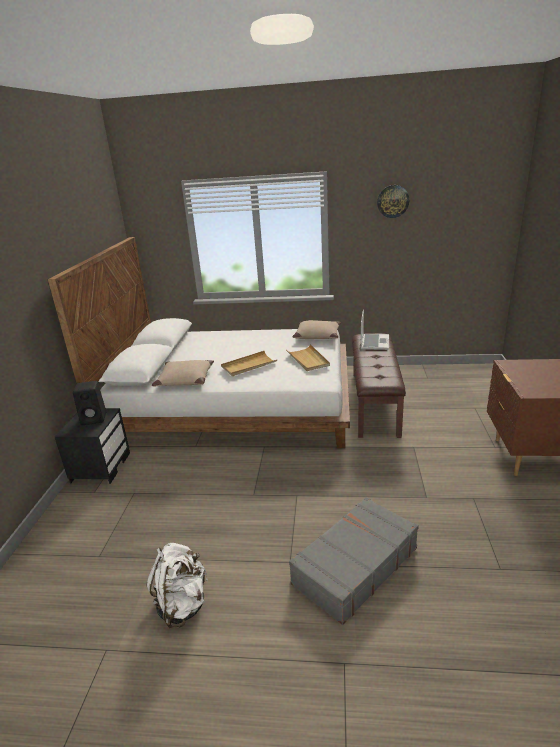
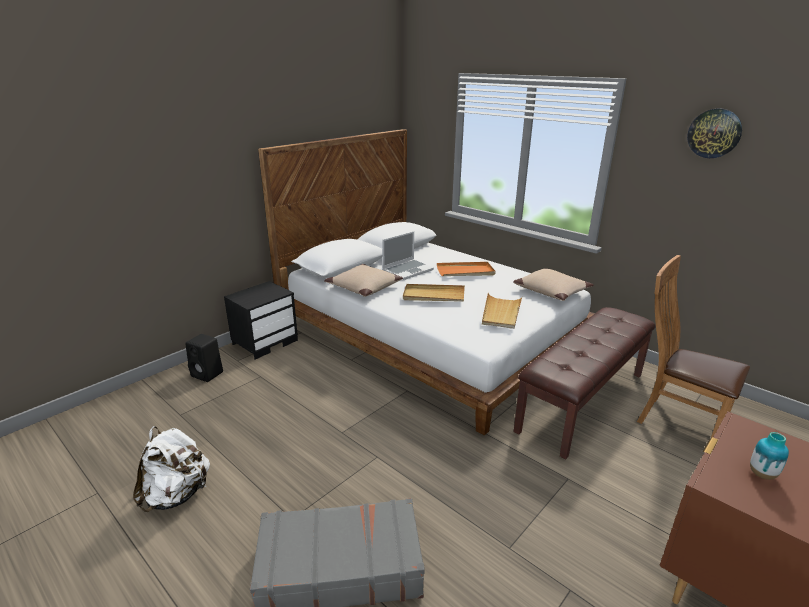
camera: 35 degrees right, 0 degrees up
(95, 418) = (265, 294): black speaker -> black speaker (208, 374)
(245, 342) = (465, 271): none -> orange tray
(374, 342) = (615, 324): laptop -> laptop (408, 270)
(428, 391) = (675, 421): none -> brown chair
(538, 380) = (762, 474): none -> vase

